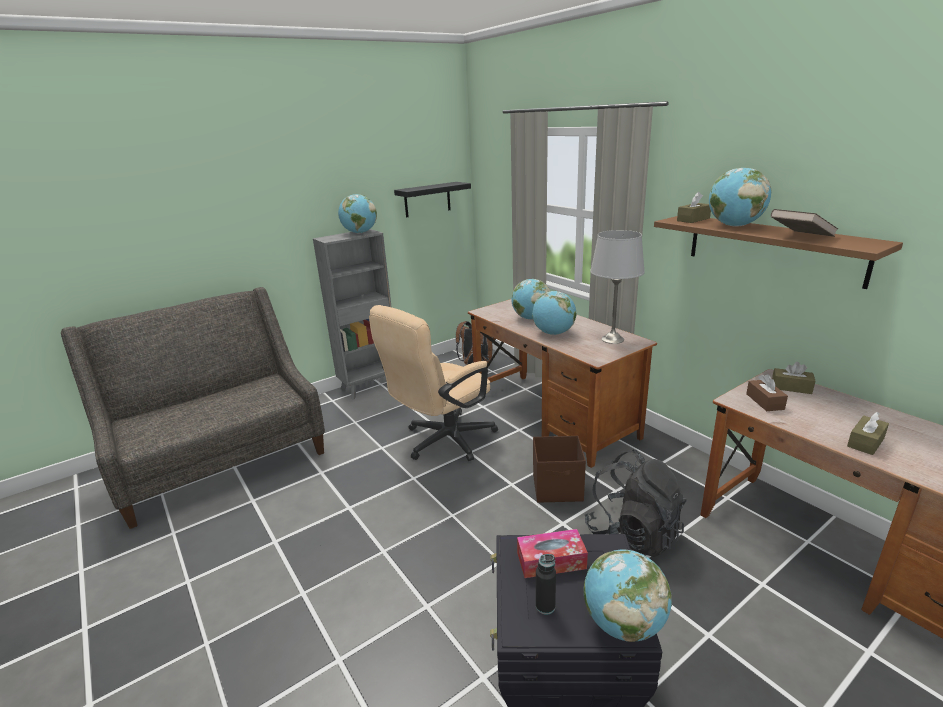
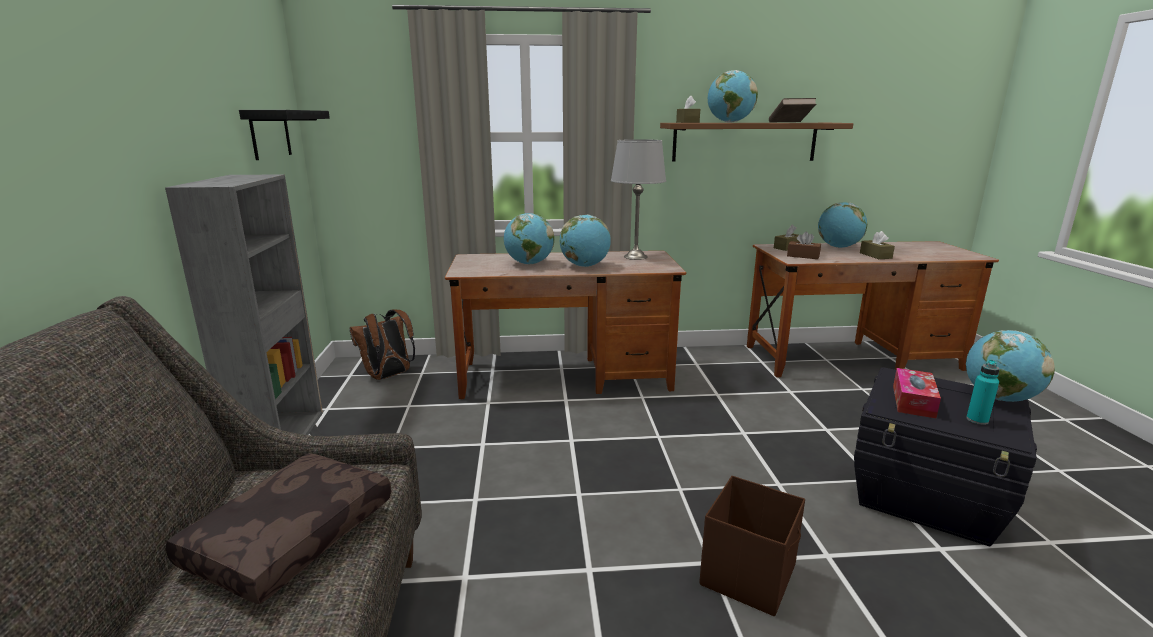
camera: 60 degrees left, 5 degrees down
(237, 402) = (291, 535): none -> brown pillow
(359, 233) = (241, 177): globe -> globe (838, 247)
(442, 442) = (526, 450): beige office chair -> none
(545, 606) = (977, 420): black bottle -> turquoise bottle
(558, 488) = (689, 416): brown storage box -> brown storage box (749, 575)
(633, 533) = (780, 408): black backpack -> none

